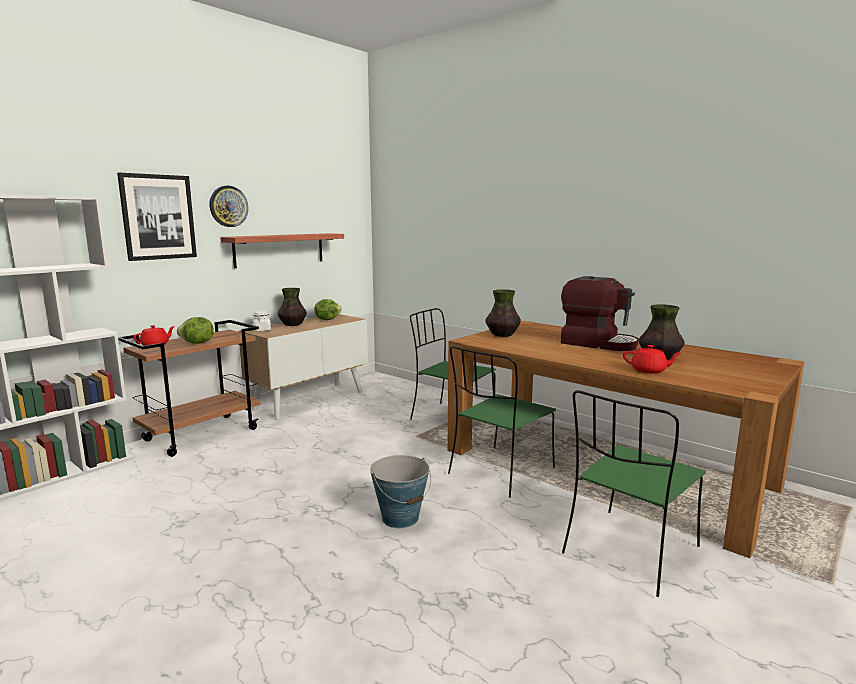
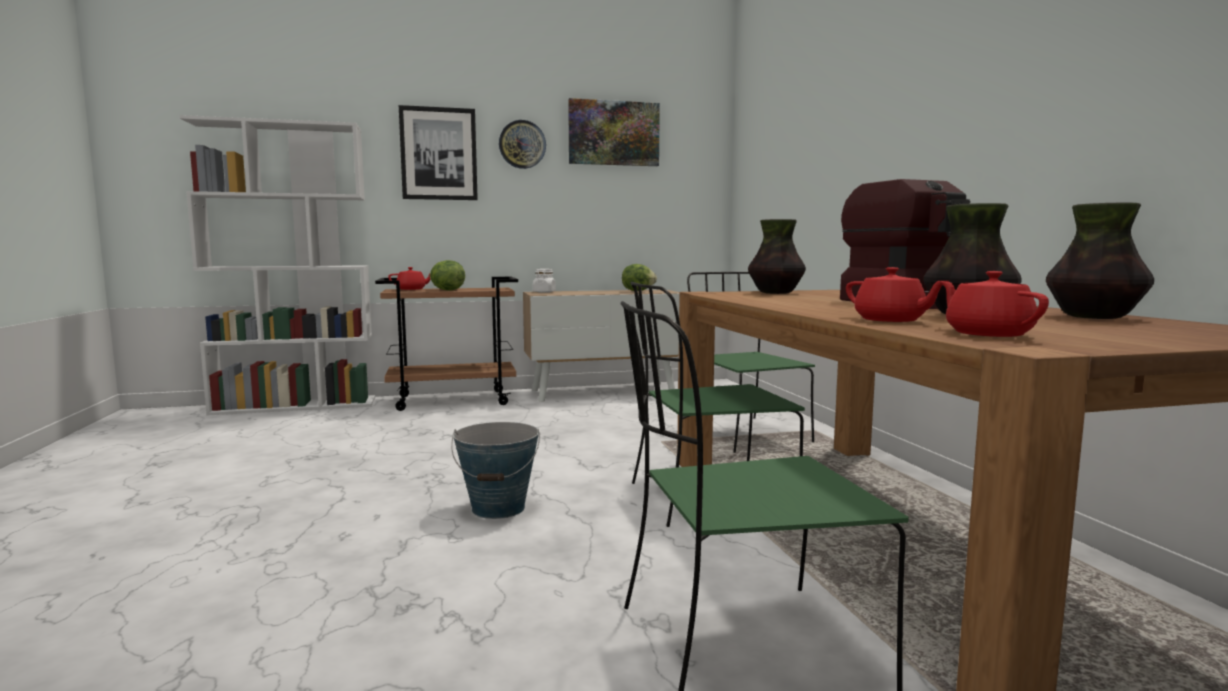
camera: 35 degrees right, 5 degrees down
(279, 249) = (587, 199): shelf -> none
(293, 325) = (587, 291): vase -> vase (1094, 317)
(295, 195) = (613, 133): none -> picture
(711, 380) = (987, 334): none -> red teapot

